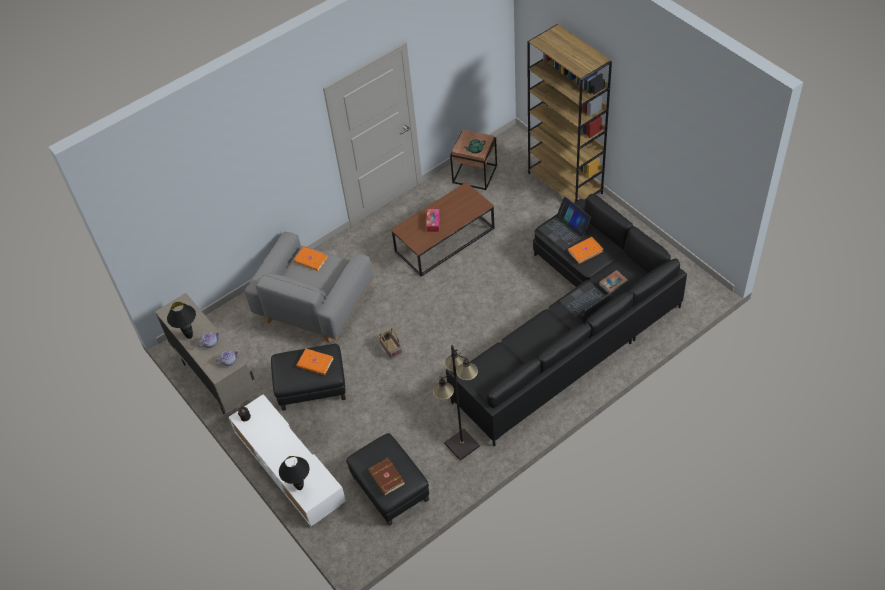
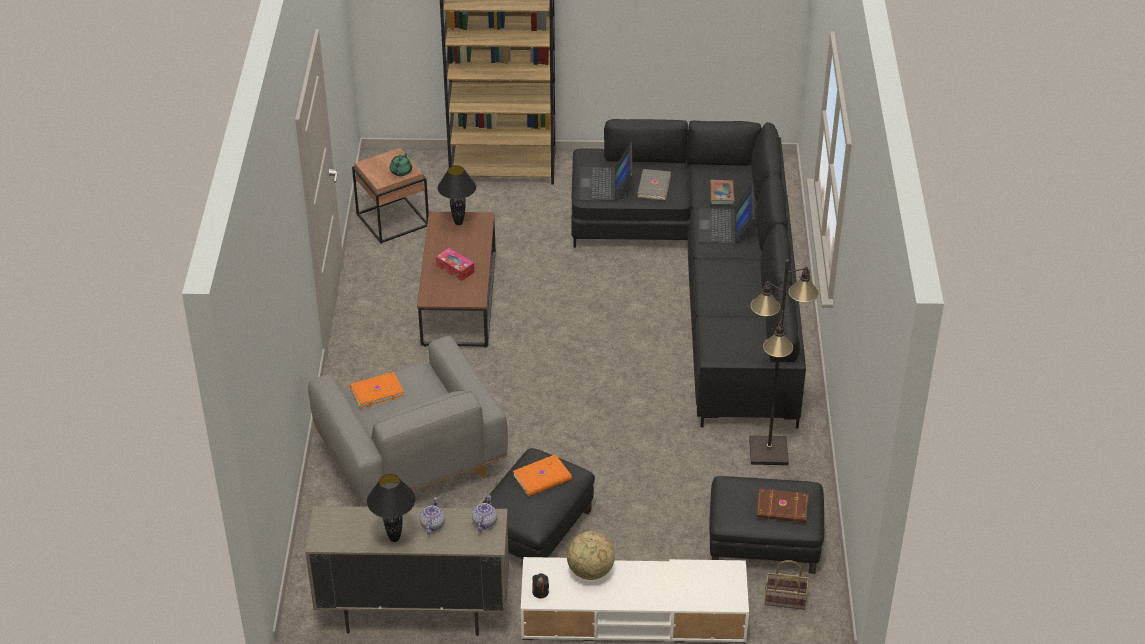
camera: 55 degrees left, 10 degrees down
(276, 427) = (590, 571): none -> globe
(299, 487) = (706, 598): black table lamp -> black table lamp (458, 223)
(390, 348) = (562, 431): basket -> basket (784, 599)
(564, 230) = (605, 183): laptop -> laptop turned 90 degrees clockwise
(584, 251) = (653, 186): orange book -> grey book

